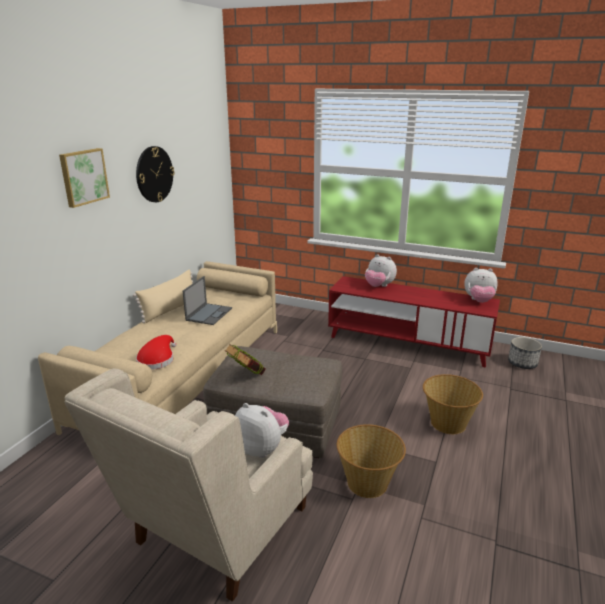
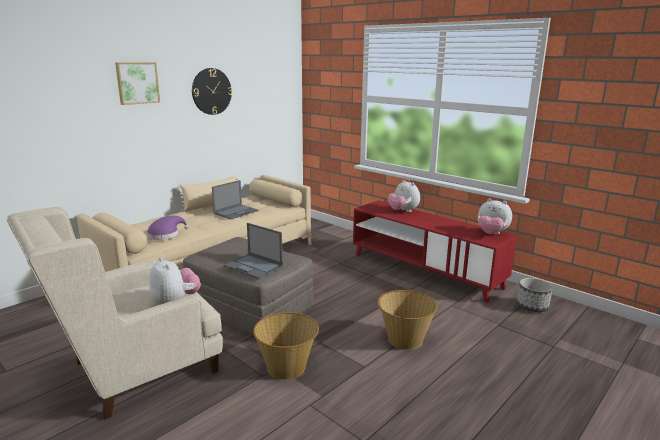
camera: 20 degrees right, 5 degrees down
(157, 359) = (165, 235): red hat -> purple hat
(246, 377) = (218, 256): book -> none
(297, 382) = (254, 266): none -> laptop

